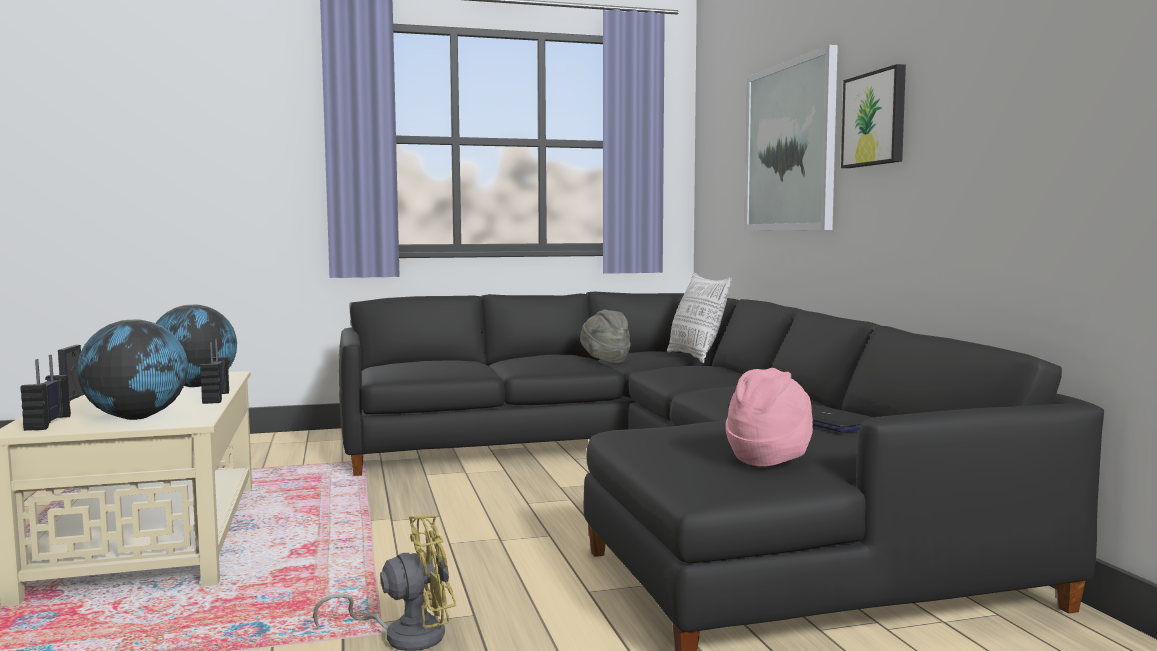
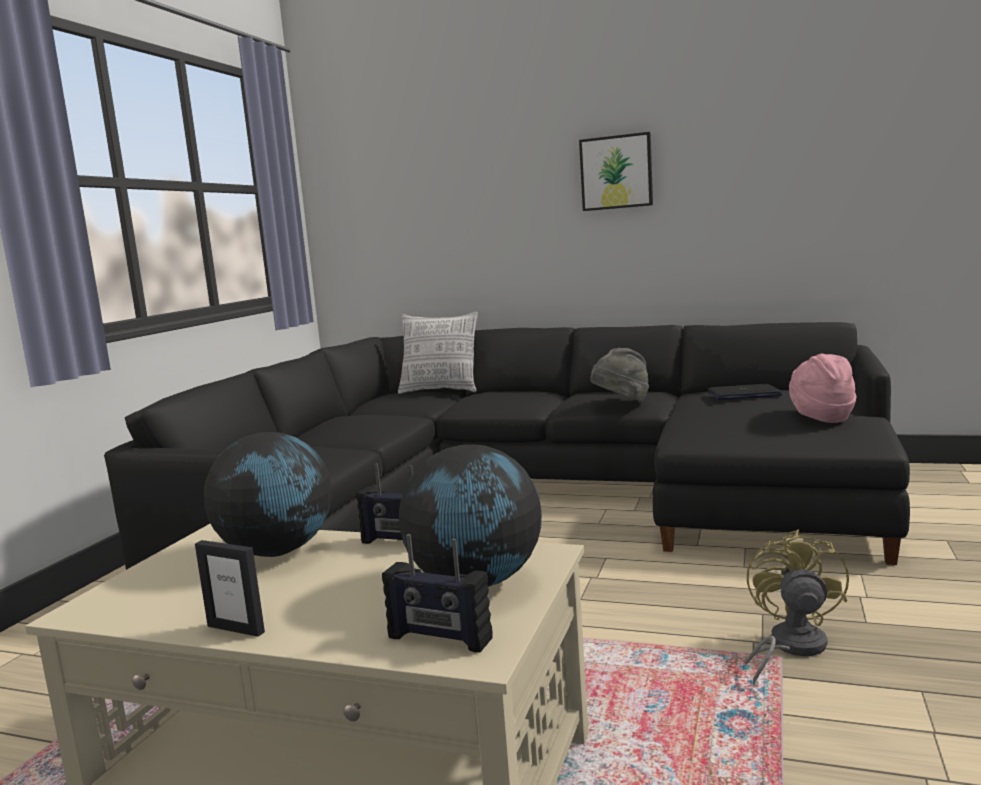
camera: 55 degrees left, 5 degrees up
(605, 360) = (391, 412): grey hat -> grey hat (621, 403)
(789, 147) = (491, 193): picture -> none

